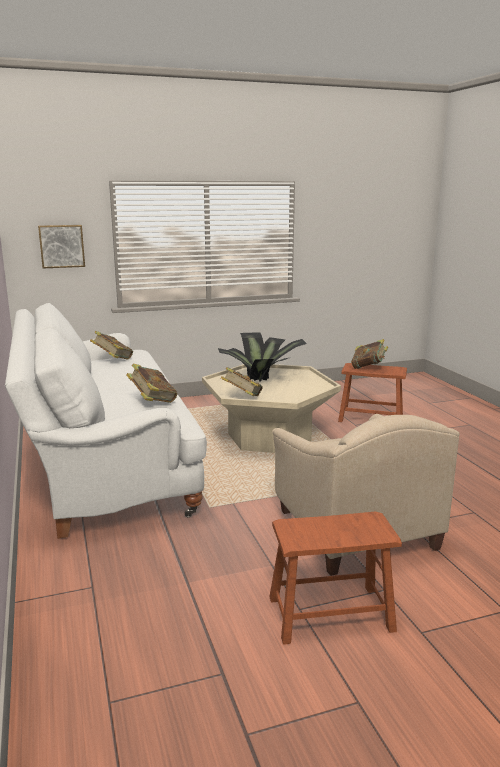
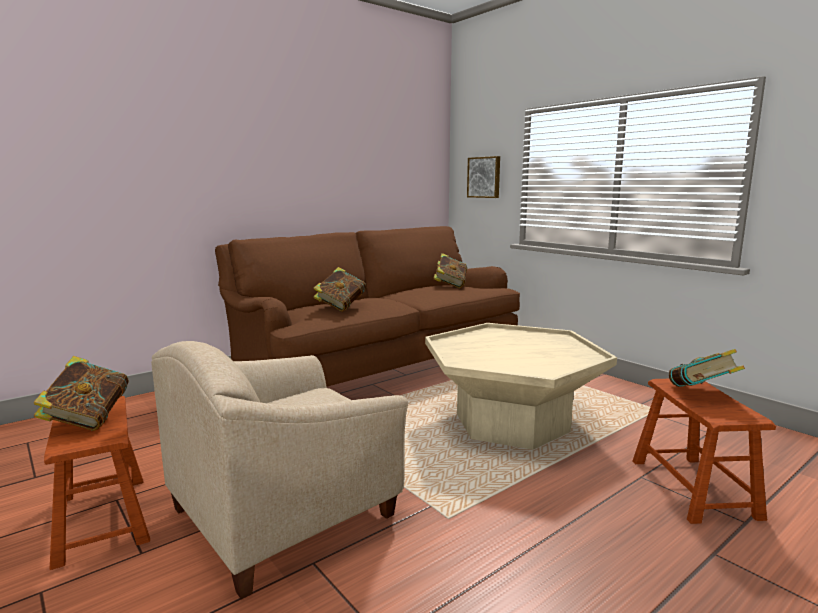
camera: 70 degrees right, 5 degrees down
(104, 461) = (379, 367): white sofa -> brown sofa
(242, 398) = (447, 346): book -> book (87, 420)
(261, 377) = (534, 344): potted plant -> none

